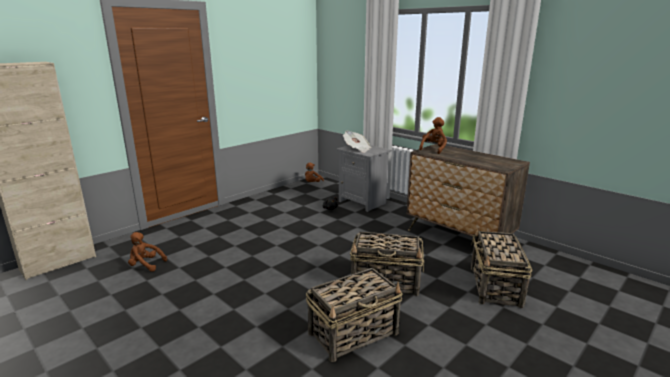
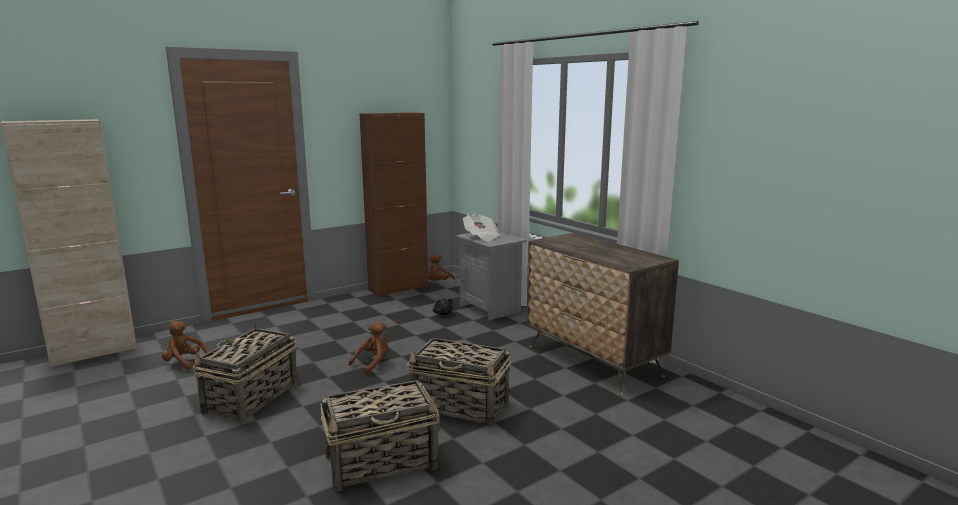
camera: 10 degrees right, 5 degrees down
(284, 190) = (398, 288): none -> brown cabinet
(433, 149) = (562, 239): brown plush toy -> brown plush toy (373, 364)
(495, 287) = (603, 426): basket -> basket (251, 398)

